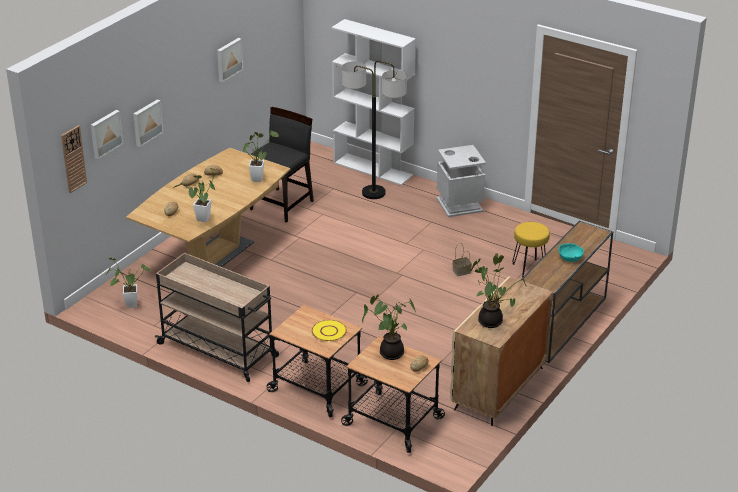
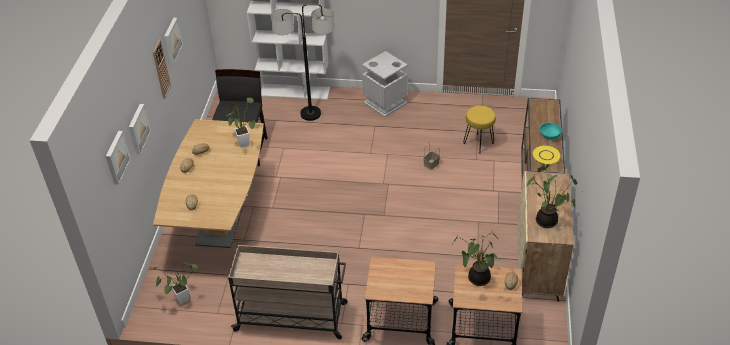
camera: 25 degrees left, 10 degrees up
(73, 159) = (101, 195): wall clock -> wall clock (161, 69)
(202, 221) = (226, 204): potted plant -> none
(329, 331) = (412, 276): yellow plate -> yellow plate (546, 155)

